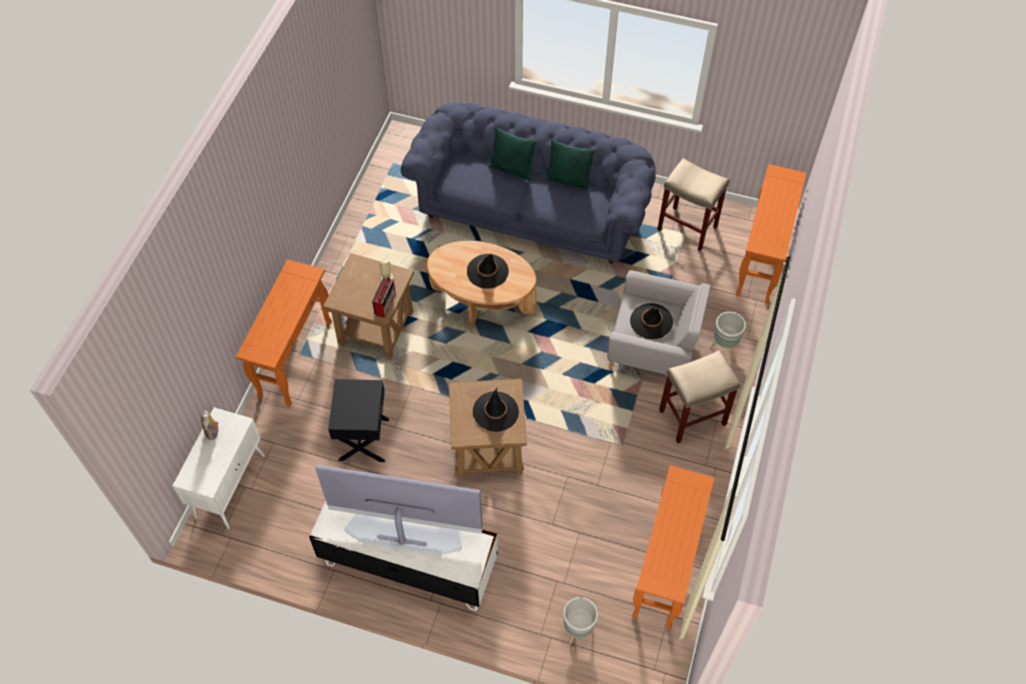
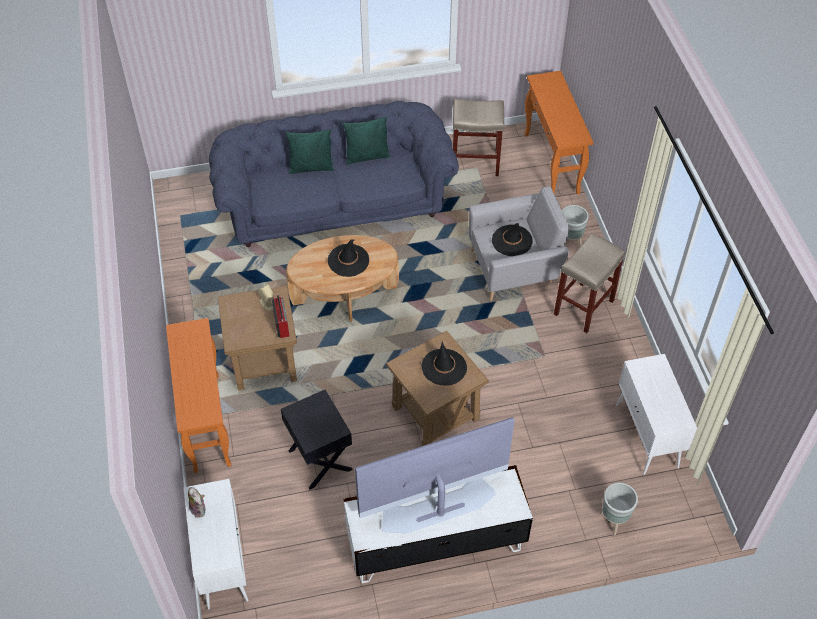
camera: 30 degrees left, 5 degrees down
(665, 570) = (647, 436): orange console table -> white cabinet

